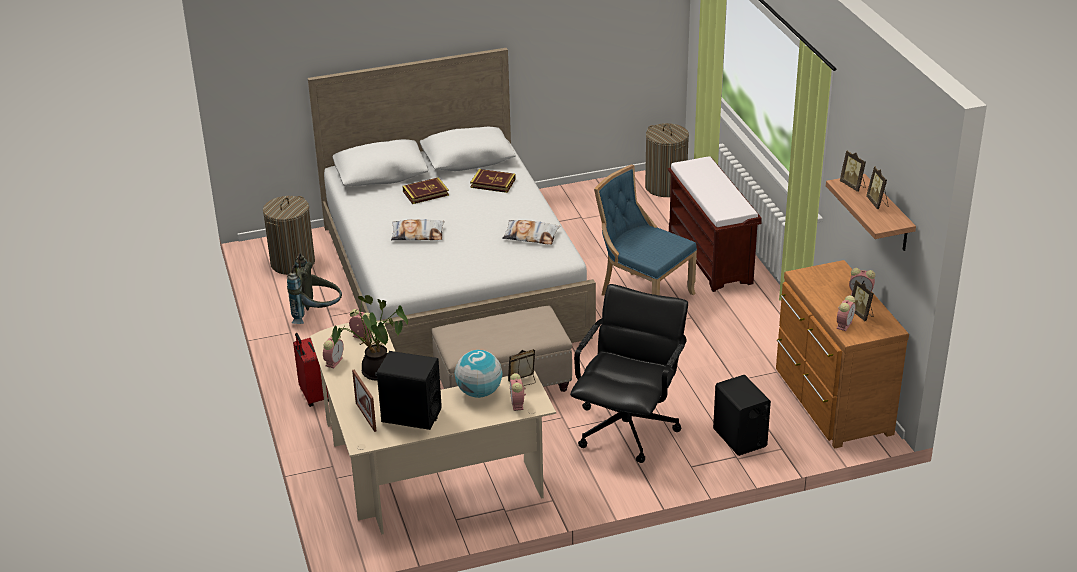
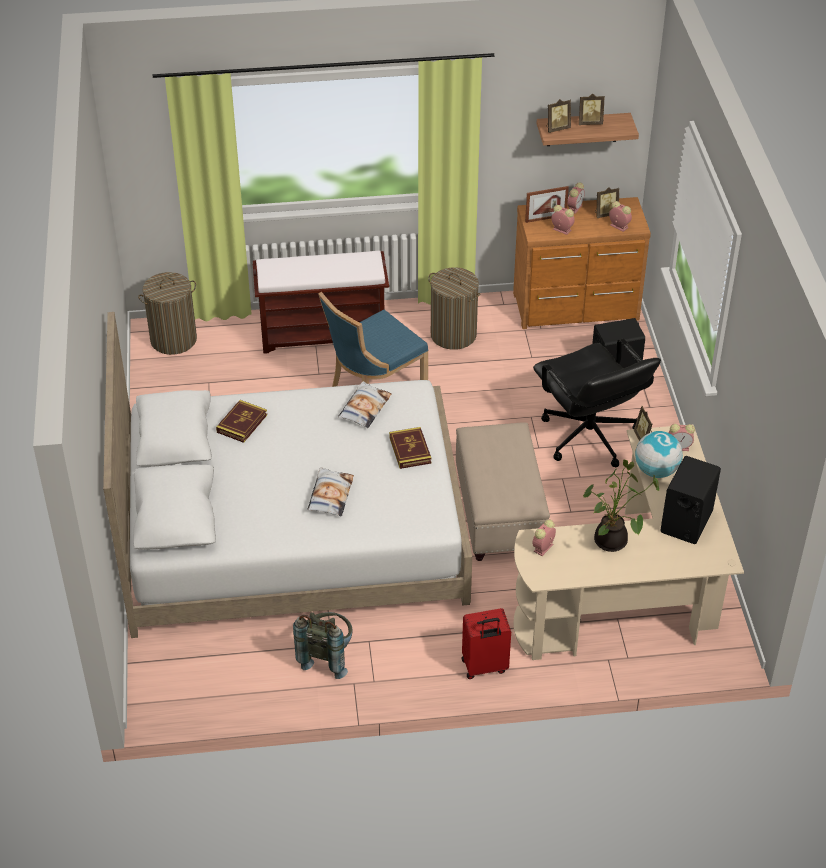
camera: 80 degrees left, 10 degrees up
(292, 263) = (201, 674): laundry basket -> laundry basket (453, 335)
(334, 361) = (585, 573): alarm clock -> alarm clock (561, 229)
(366, 417) = (684, 555): picture frame -> picture frame (545, 218)
(425, 193) = (241, 480): book -> book (410, 450)
(628, 429) = (589, 437): black office chair -> black office chair turned 150 degrees counterclockwise

